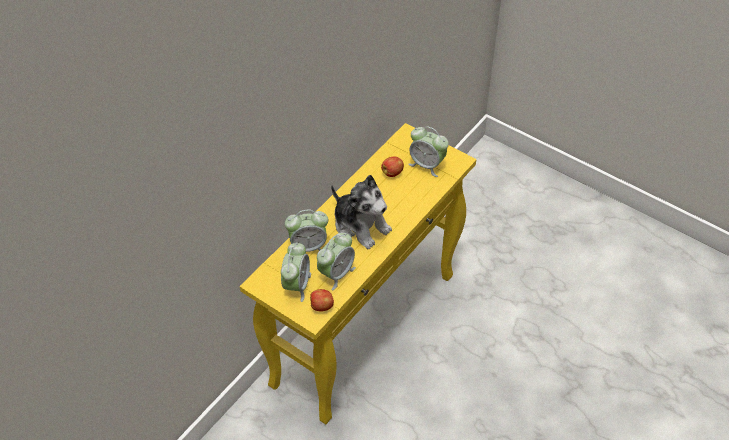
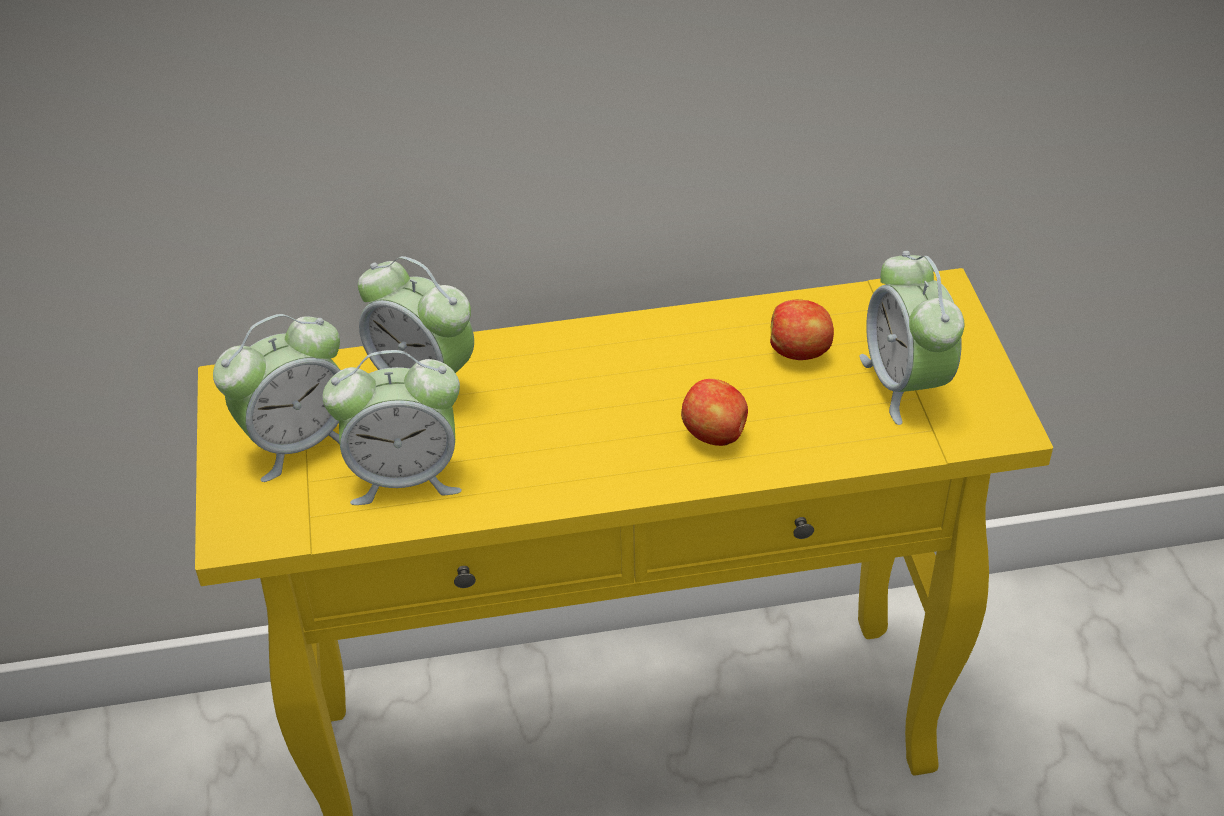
camera: 45 degrees right, 5 degrees down
(322, 306) = (285, 521): apple -> apple (715, 434)
(360, 225) = (586, 414): plush toy -> none

